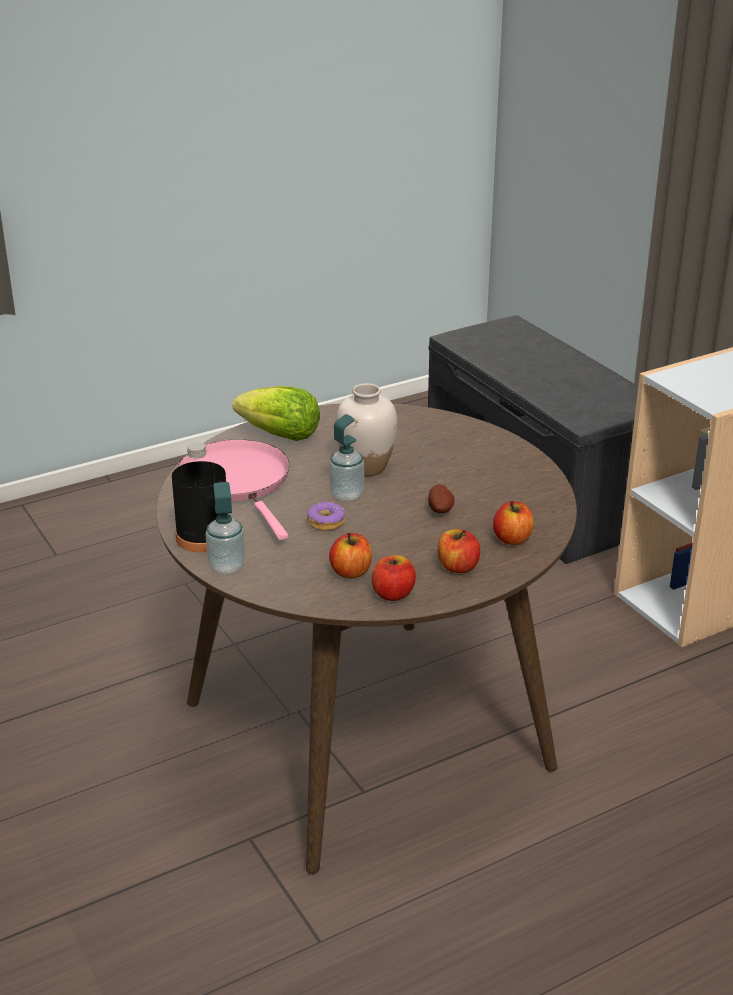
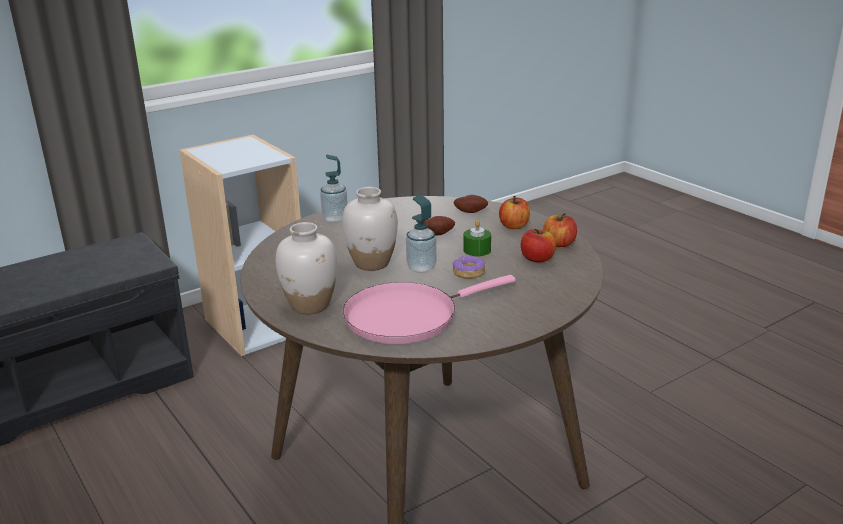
camera: 95 degrees left, 5 degrees down
(203, 537) = (511, 322): black bottle -> none
(226, 567) = (554, 306): soap dispenser -> soap dispenser (335, 219)
(281, 436) = (310, 305): lettuce -> white vase
(386, 533) = (477, 250): none -> green candle
(512, 539) = (471, 211): apple -> potato

